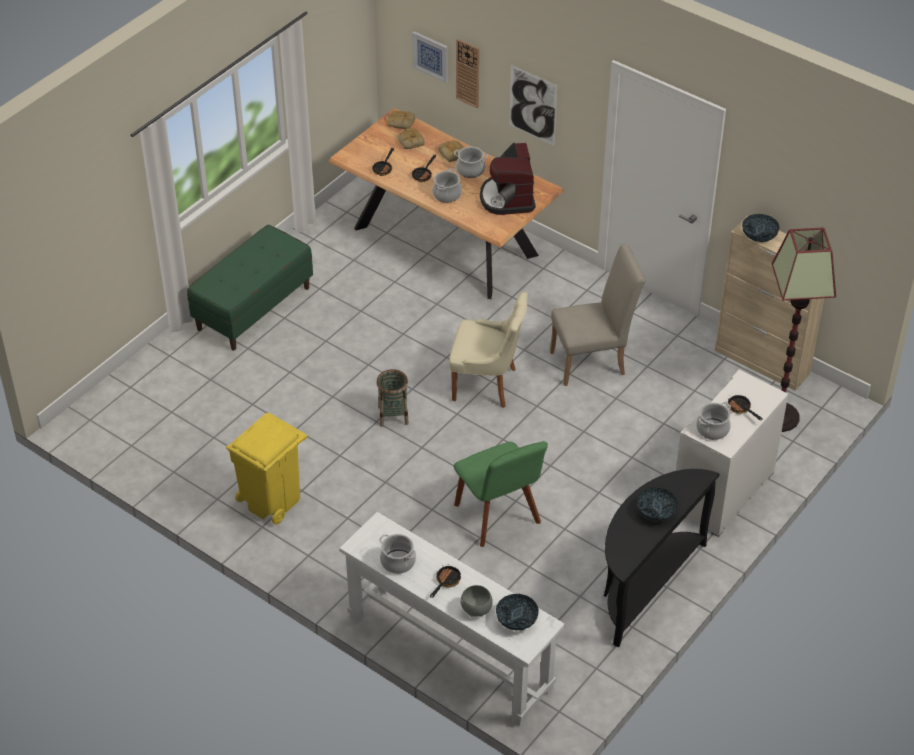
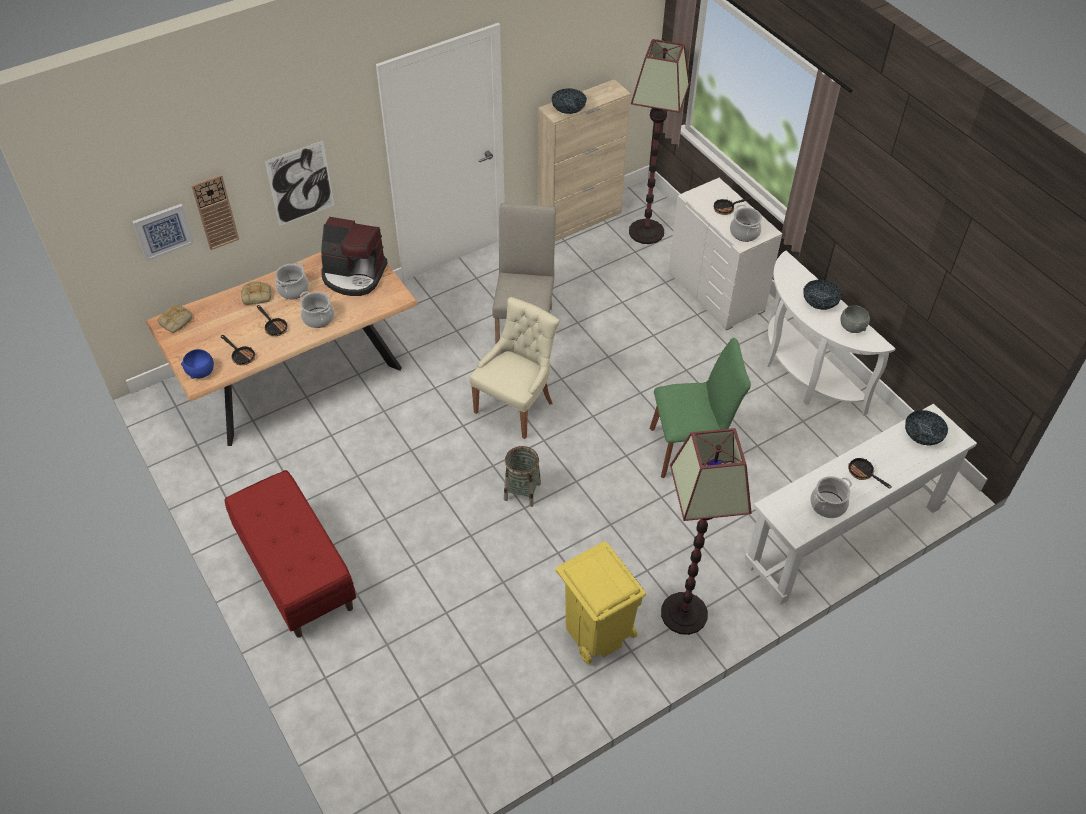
camera: 70 degrees left, 5 degrees up
(253, 308) = (295, 571): green bench -> red bench
(312, 553) = (683, 614): none -> floor lamp
(356, 154) = (201, 372): none -> blue bowl
(410, 141) = (212, 322): bread -> none
(477, 609) = (903, 460): grey bowl -> grey bowl (852, 327)
(644, 585) = (802, 374): black console table -> white console table

